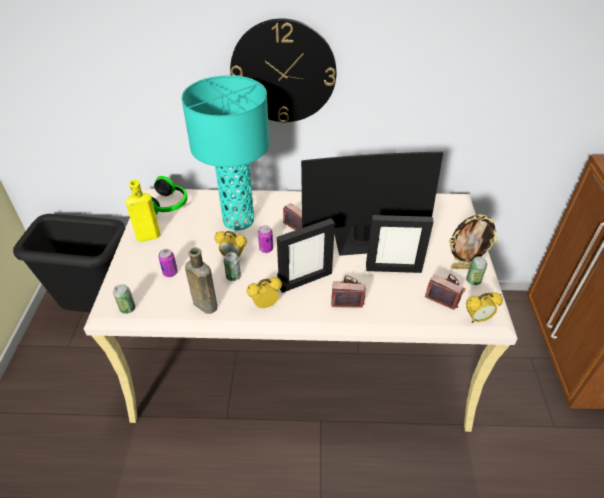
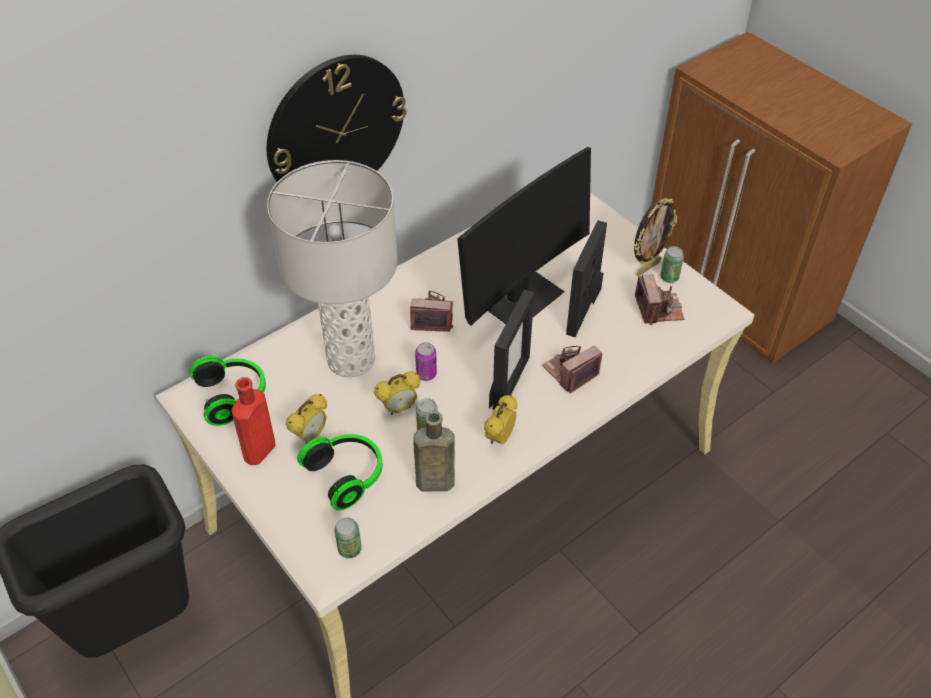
camera: 40 degrees left, 5 degrees up
(146, 236) = (258, 452): yellow bottle -> red bottle
(170, 272) = (347, 475): can -> headphones
(239, 220) = (352, 359): turquoise table lamp -> white table lamp
(393, 268) = (584, 311): picture frame -> picture frame turned 150 degrees clockwise
(445, 294) = (658, 309): camera -> camera turned 90 degrees clockwise
(477, 319) = (709, 316): alarm clock -> alarm clock (310, 435)

